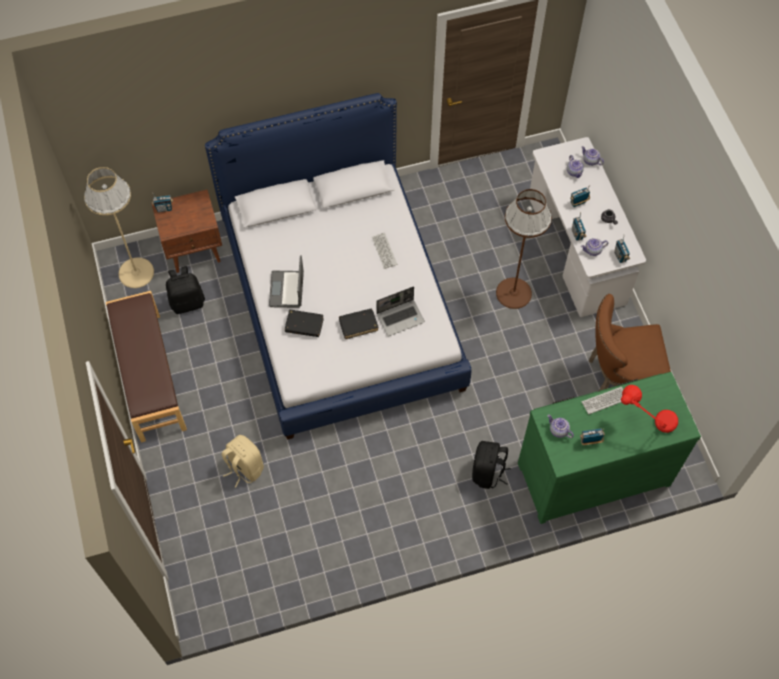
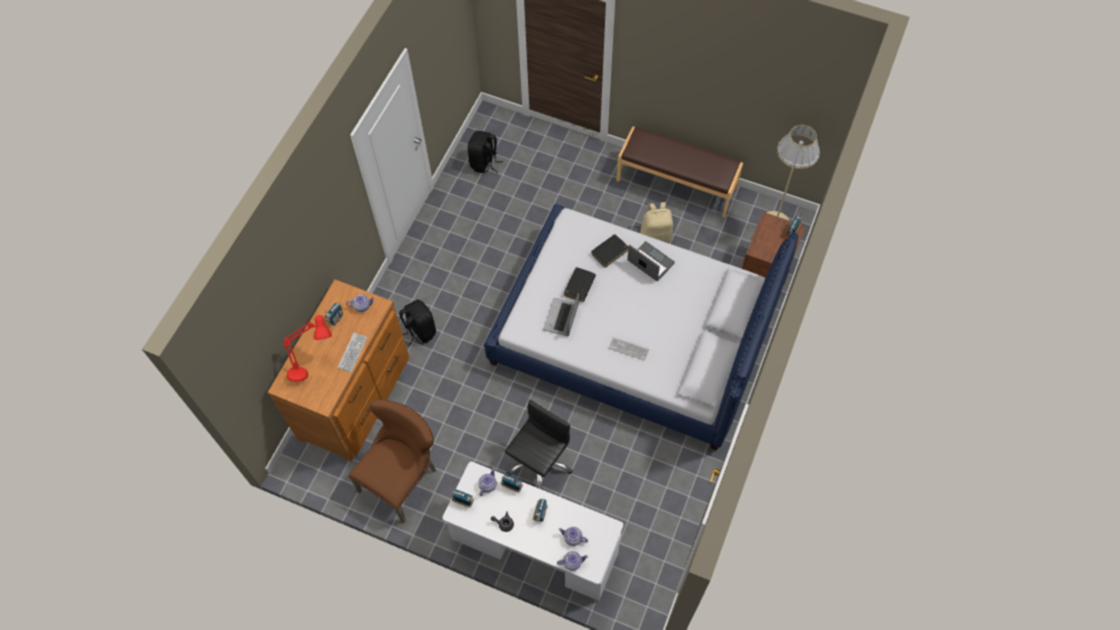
camera: 130 degrees right, 0 degrees up
(187, 302) = (721, 240): black backpack -> black backpack (484, 163)
(244, 468) = (559, 195): beige backpack -> beige backpack (656, 235)
(513, 293) = (538, 463): brown floor lamp -> black office chair
(592, 471) = (356, 396): green dresser -> brown dresser

